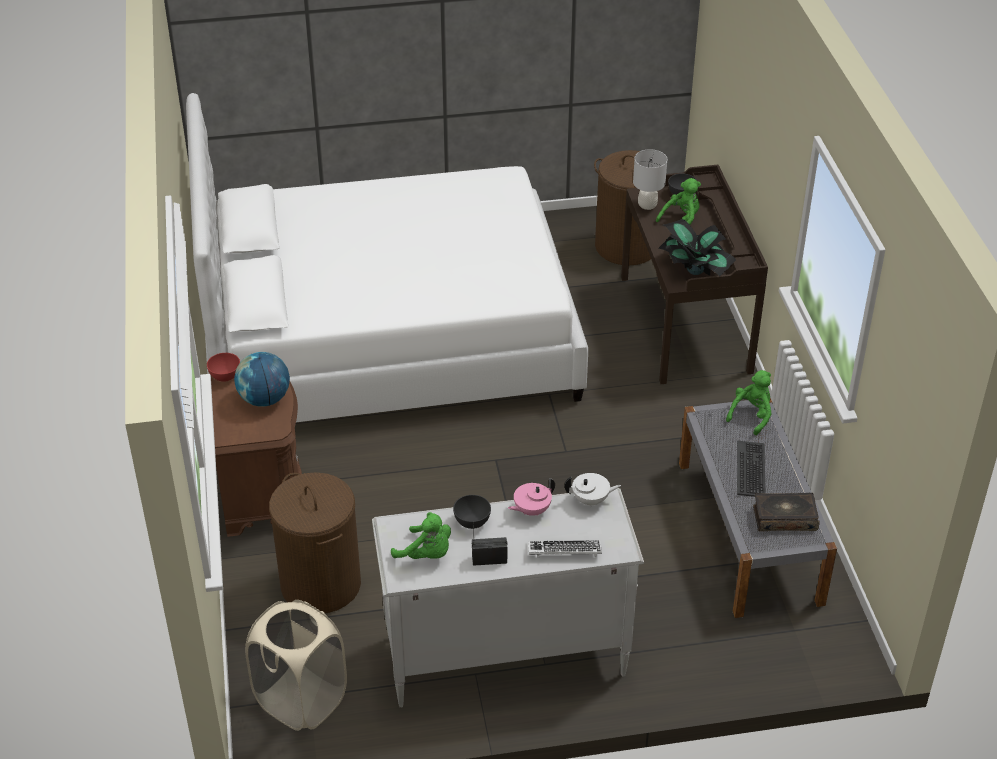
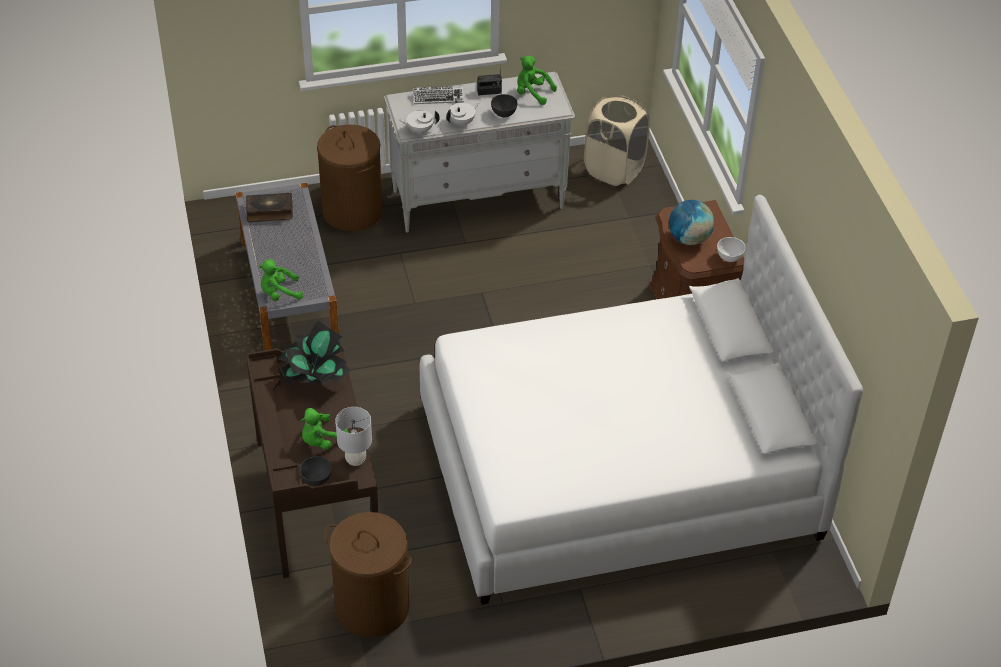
camera: 175 degrees right, 5 degrees up
(225, 376) = (729, 257): red bowl -> white bowl
(320, 584) = (621, 241): brown laundry basket -> brown laundry basket (352, 212)
(531, 510) = (462, 122): pink teapot -> white teapot
(751, 415) = (279, 293): green plush toy -> green plush toy turned 45 degrees clockwise
(751, 469) = (288, 248): keyboard -> none

